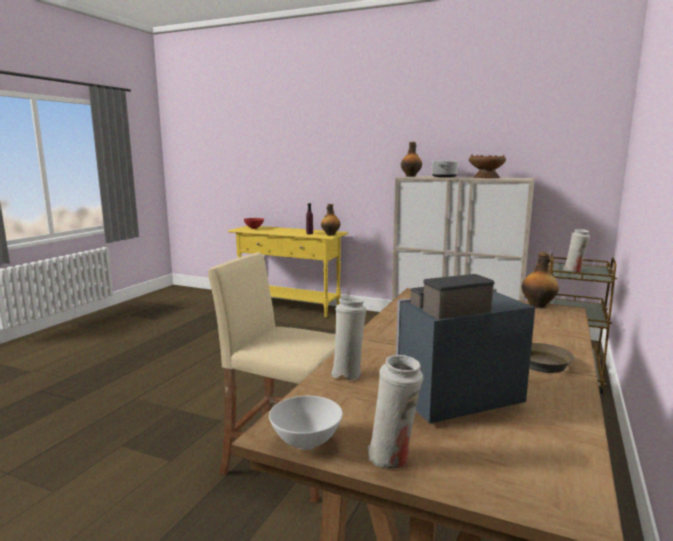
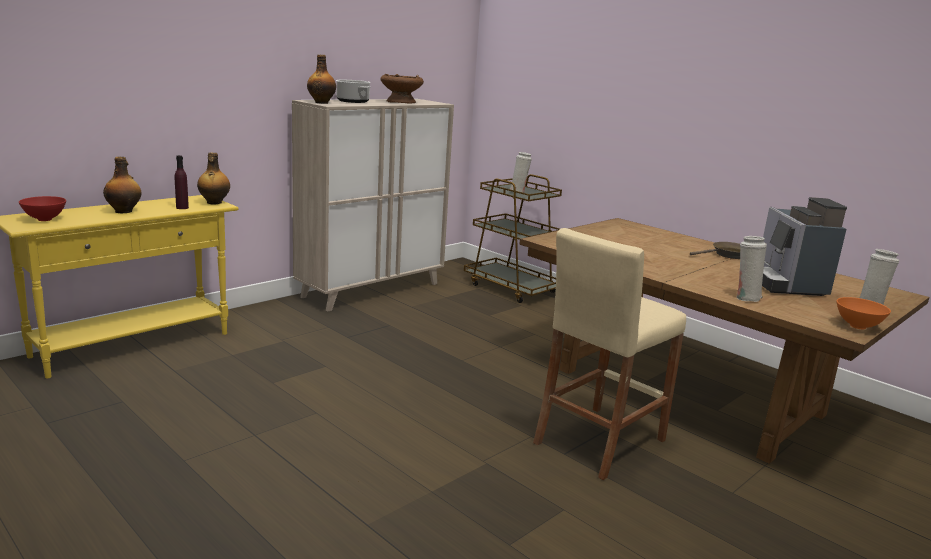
camera: 70 degrees left, 5 degrees up
(305, 443) = (857, 326): white bowl -> orange bowl
(538, 306) = (607, 224): bottle -> bottle (124, 211)

